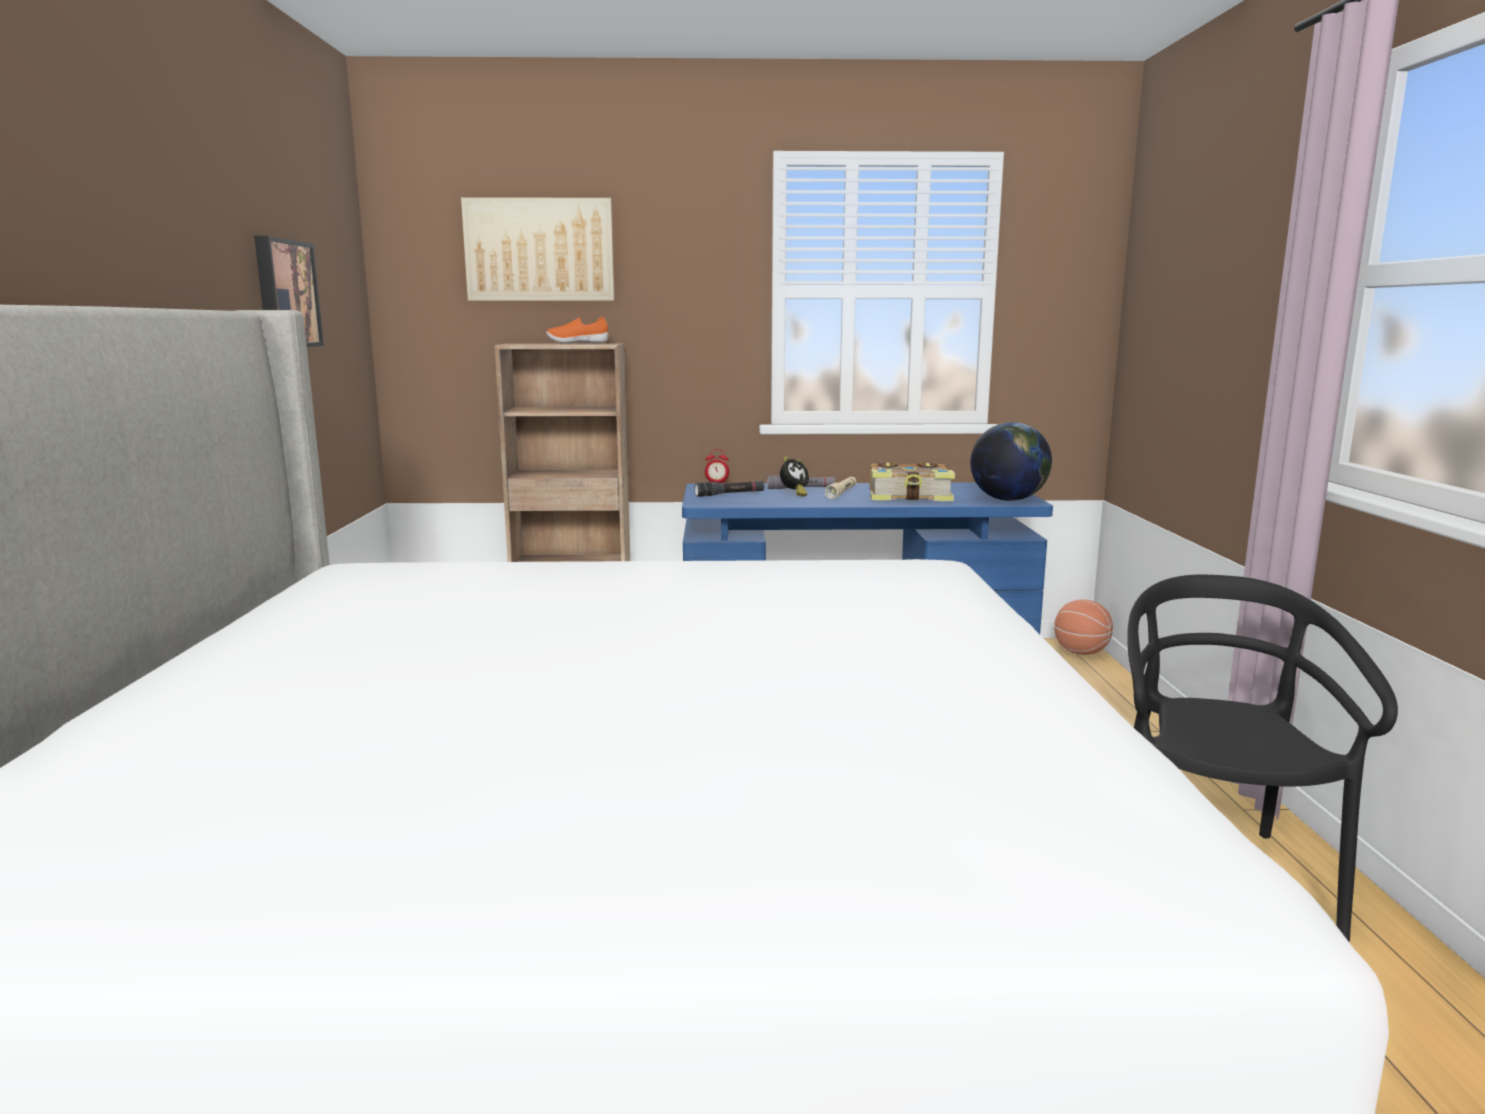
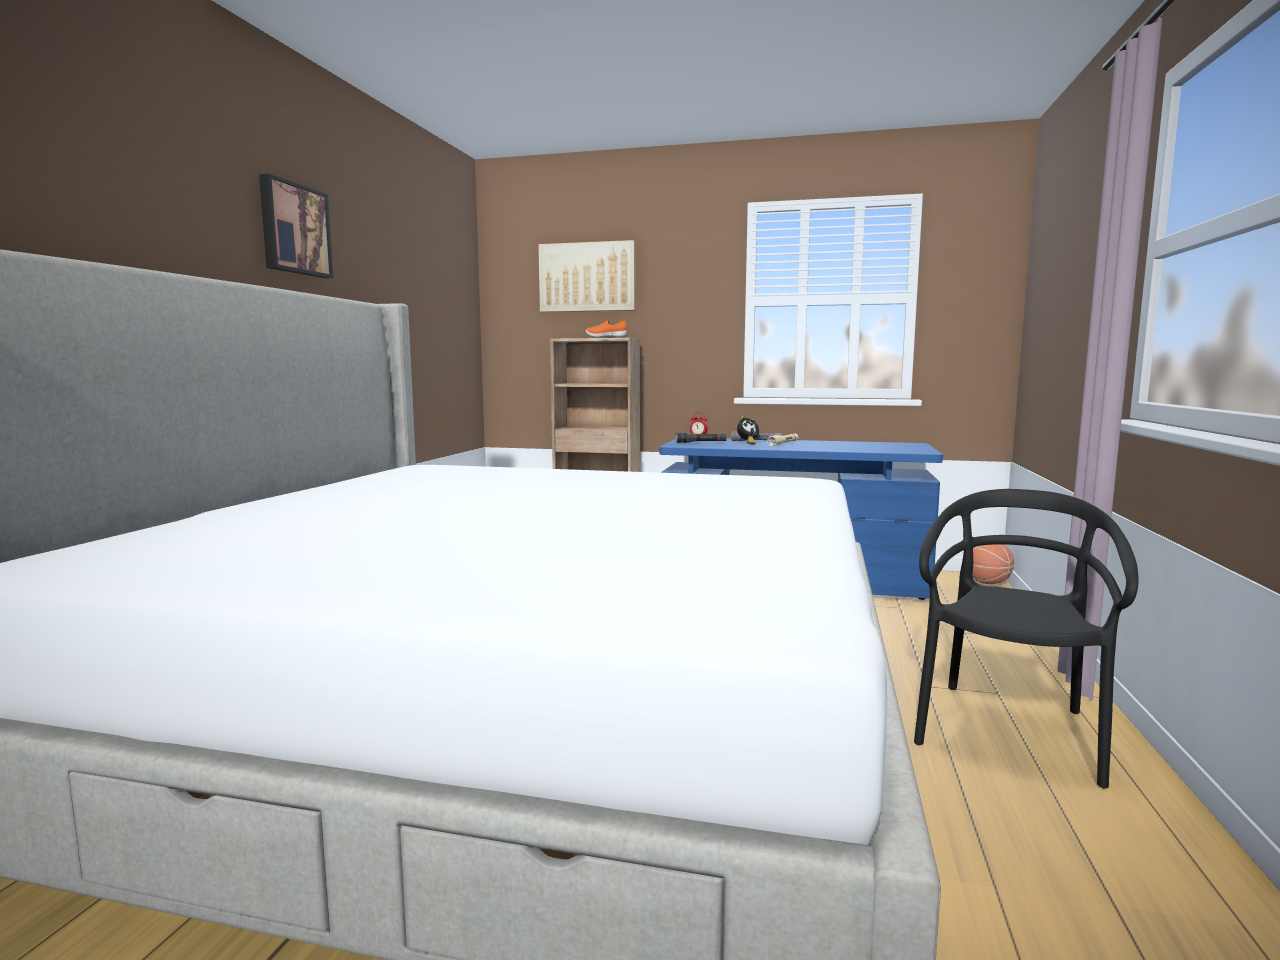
camera: 15 degrees right, 5 degrees down
(284, 294) = (412, 300): picture -> picture (294, 229)
(910, 496) = (833, 447): book -> none
(1008, 500) = (909, 450): globe -> none

